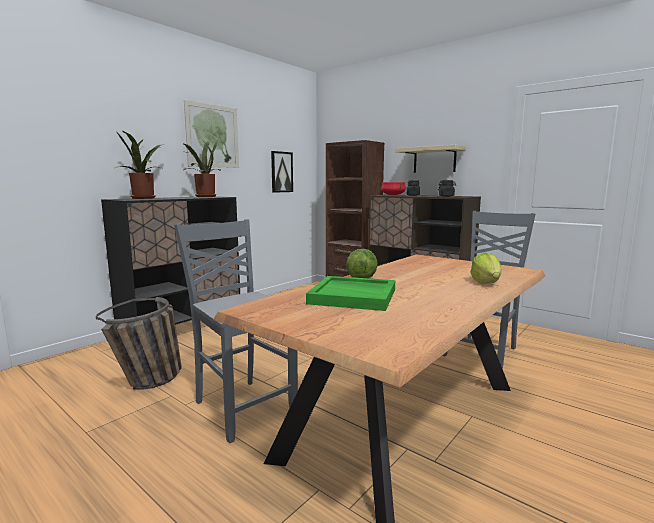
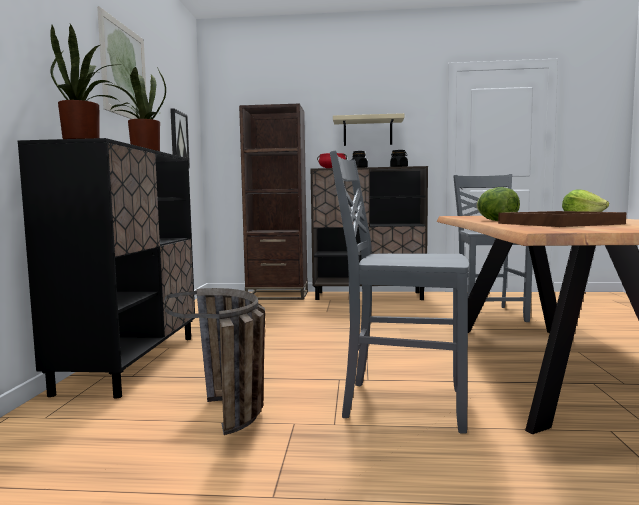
camera: 35 degrees left, 5 degrees down
(354, 296) = (558, 223): green tray -> brown tray

